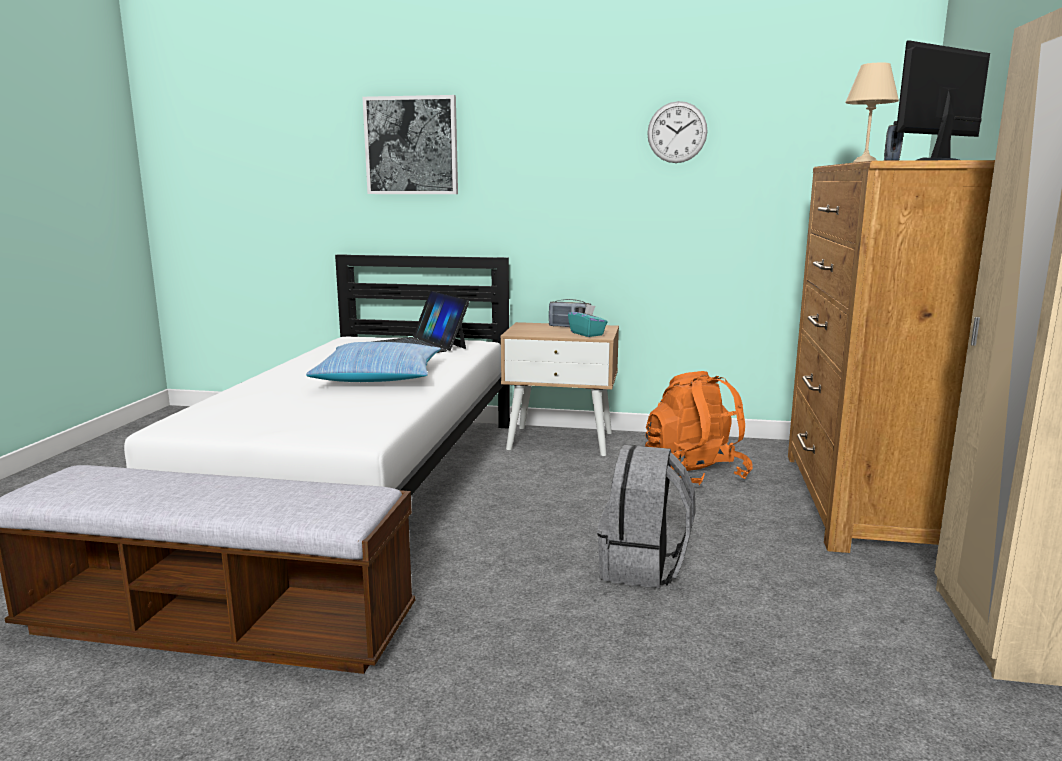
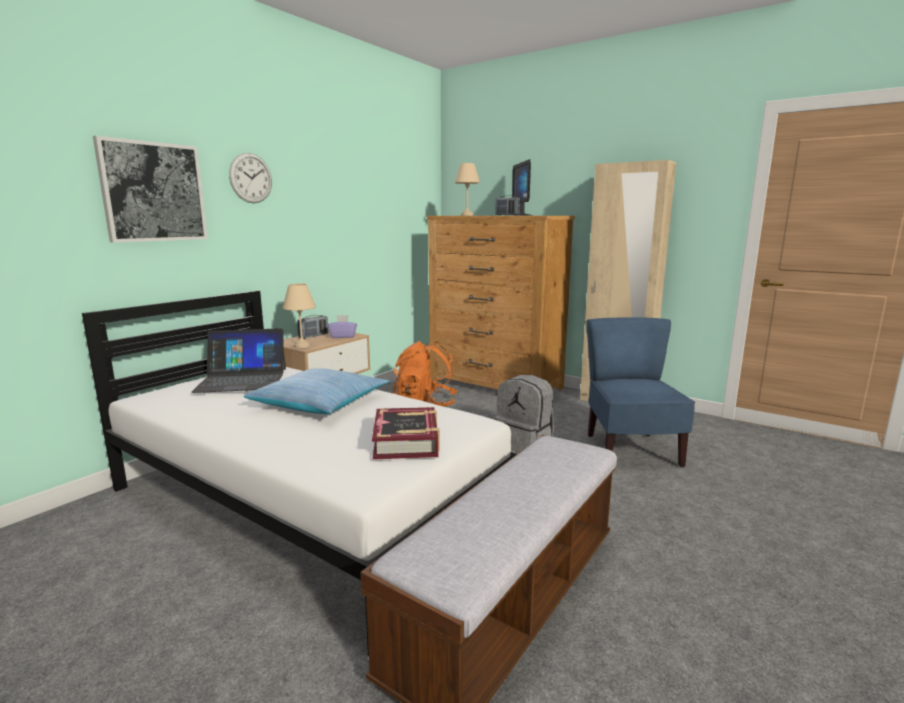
camera: 65 degrees left, 0 degrees up
(284, 419) = (407, 441): none -> book
(520, 331) = (301, 346): none -> beige table lamp
(587, 334) = (343, 336): turquoise tissue box -> purple tissue box
(677, 132) = (347, 191): wall clock -> wall clock (251, 178)
(738, 676) = (630, 450): none -> blue chair

